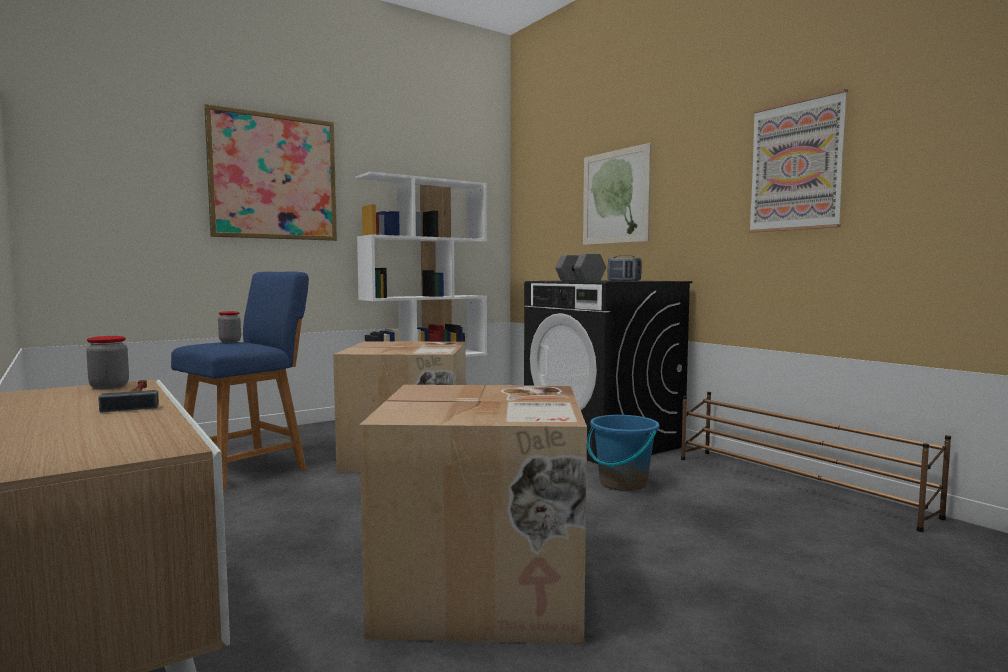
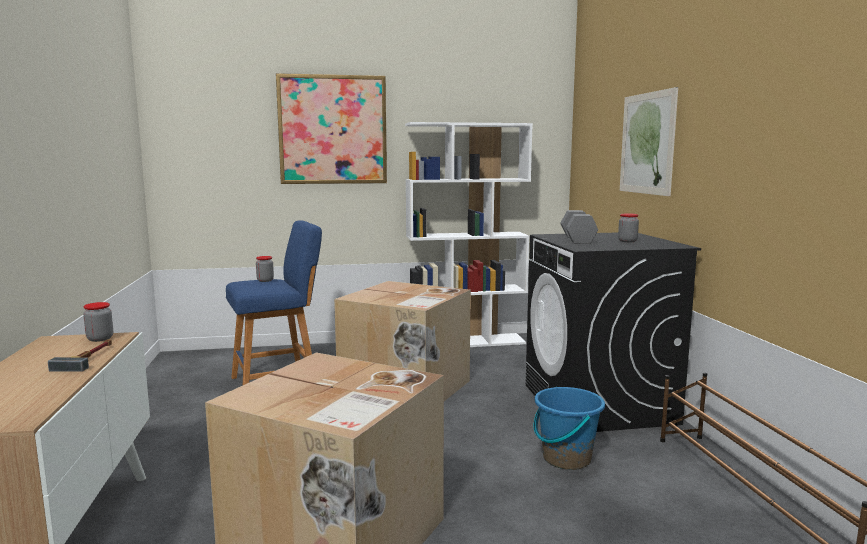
camera: 25 degrees right, 5 degrees up
(623, 280) = (627, 241): radio -> jar
(796, 166) = (803, 130): picture -> none

